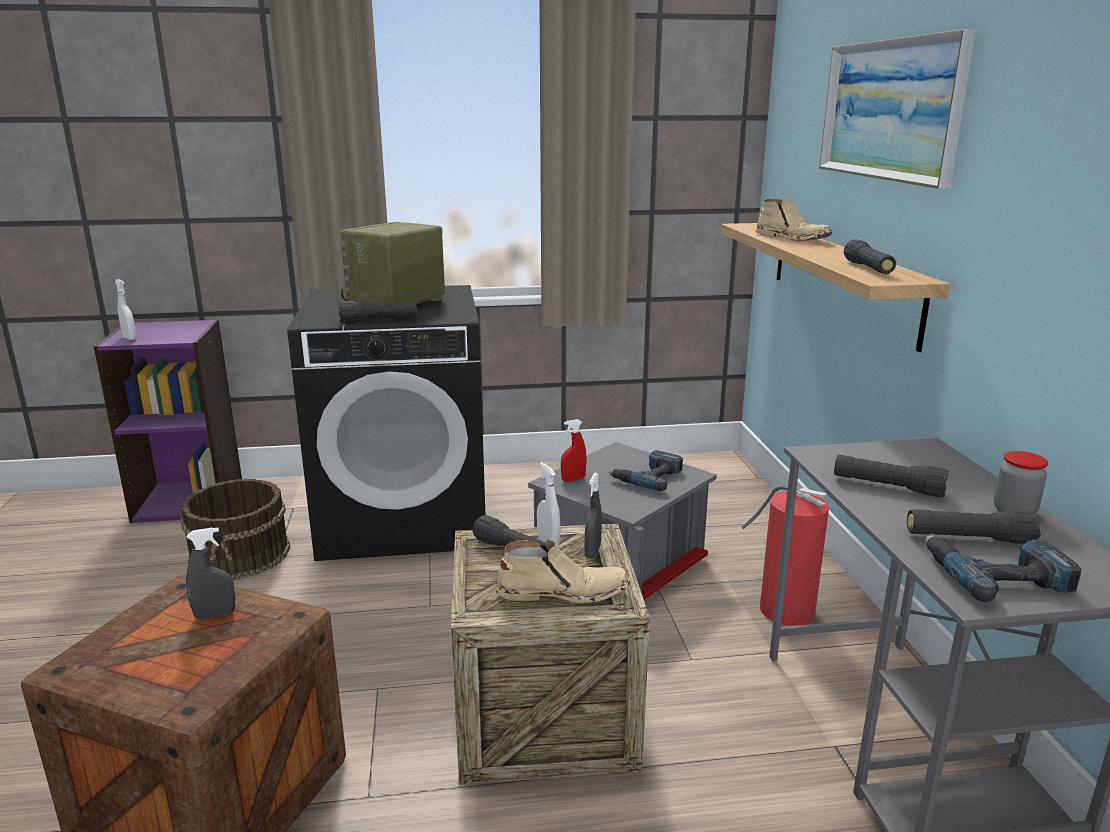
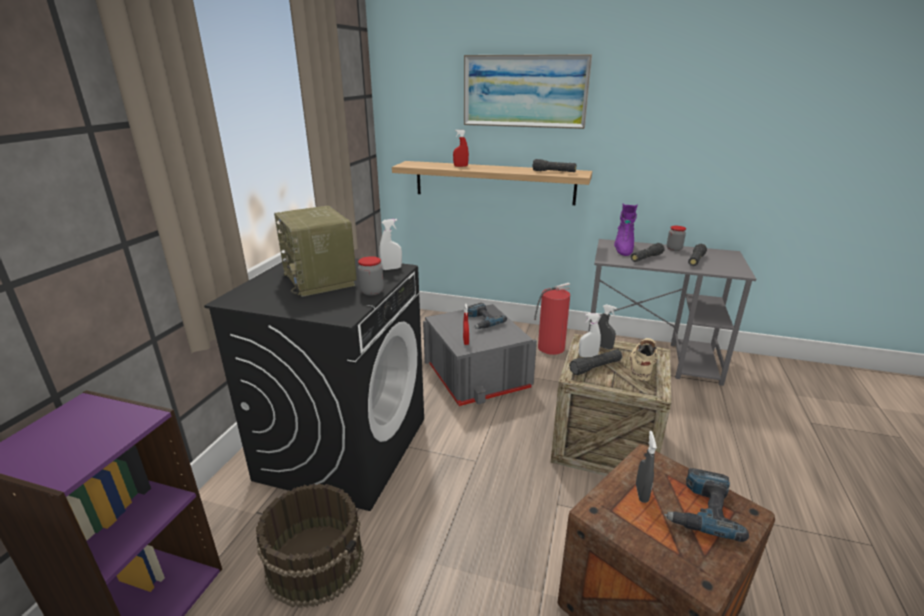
camera: 65 degrees left, 5 degrees up
(129, 338) = (69, 461): white spray bottle -> white spray bottle (391, 268)
(379, 320) = (372, 292): black flashlight -> jar
(793, 238) = (460, 166): beige boot -> red spray bottle
(909, 462) = (623, 249): none -> purple boot
(996, 575) = (724, 265): power drill -> power drill (700, 509)

